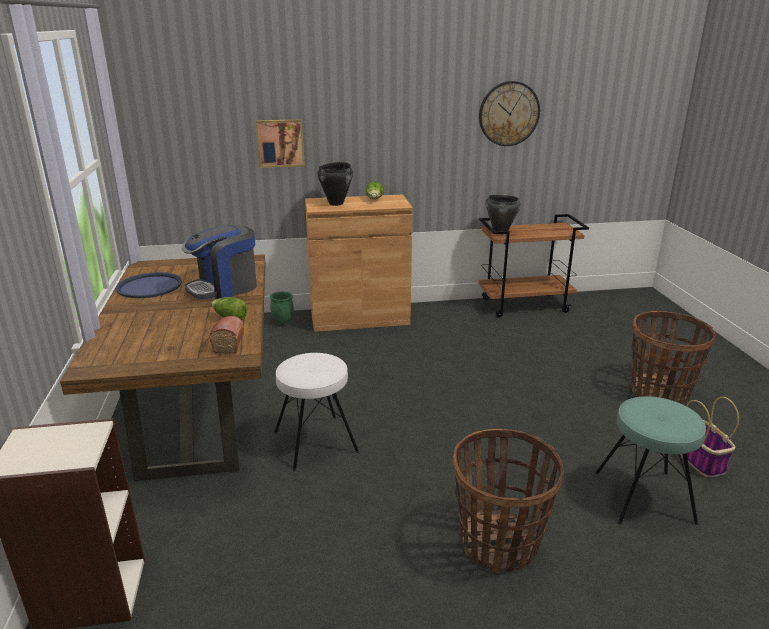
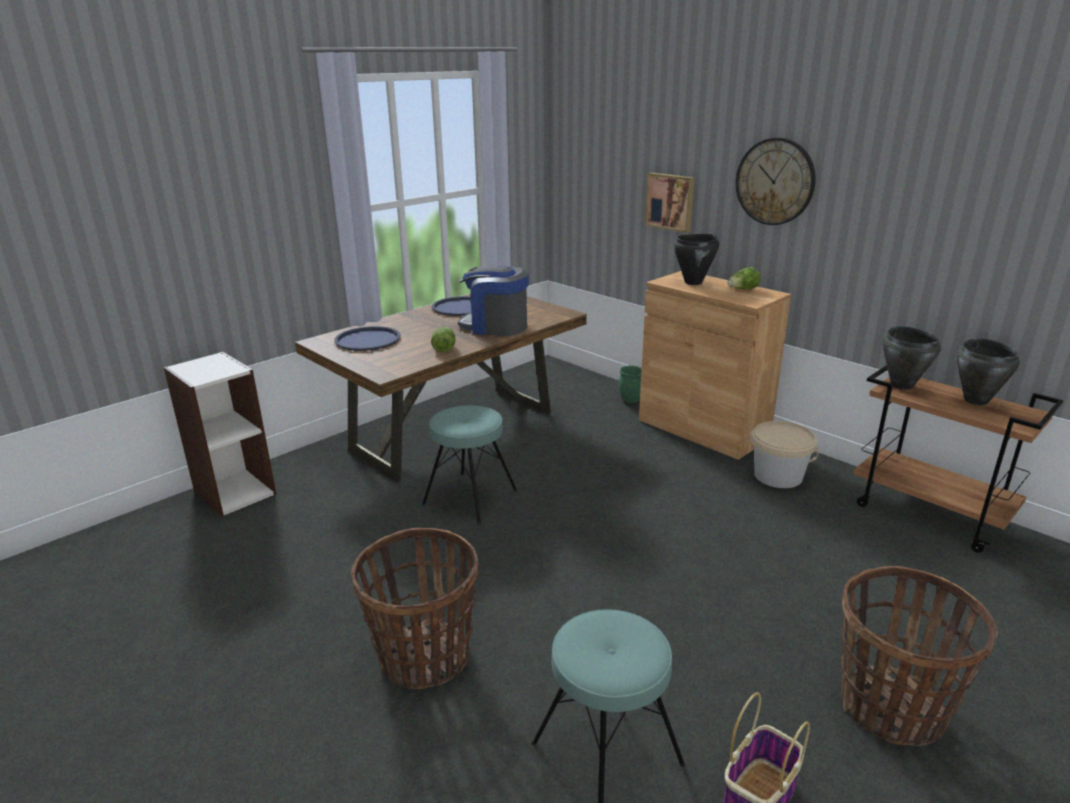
camera: 55 degrees right, 0 degrees up
(140, 344) = (368, 340): none -> blue tray
(229, 342) = (405, 362): bread -> none
(315, 442) = (470, 497): white stool -> turquoise stool
(443, 323) = (778, 476): none -> beige bucket
(509, 114) = (972, 209): wall clock -> wall clock (775, 181)
(537, 227) = (976, 400): none -> black cooking pot

